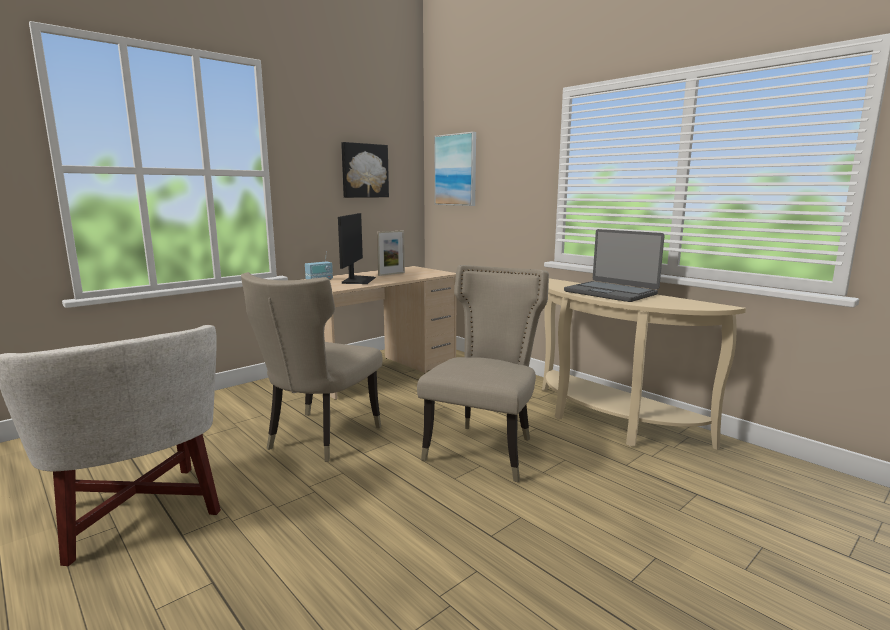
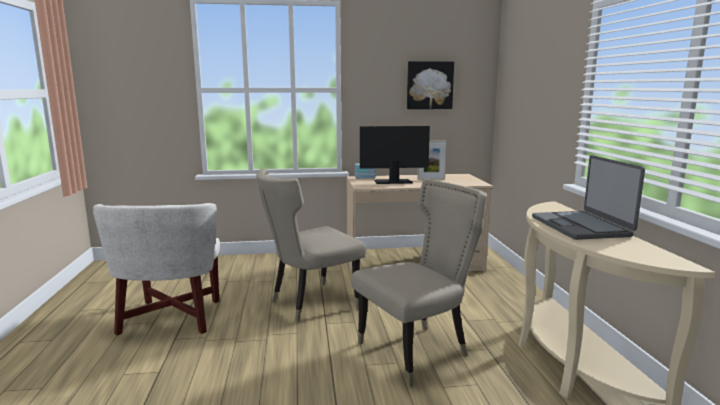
camera: 35 degrees right, 0 degrees up
(358, 280) = (392, 181): monitor -> monitor turned 135 degrees counterclockwise
(456, 170) = (515, 84): picture -> none

